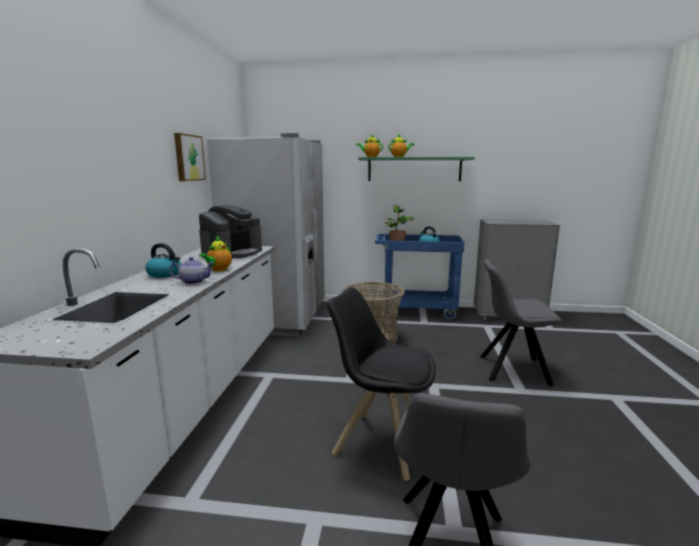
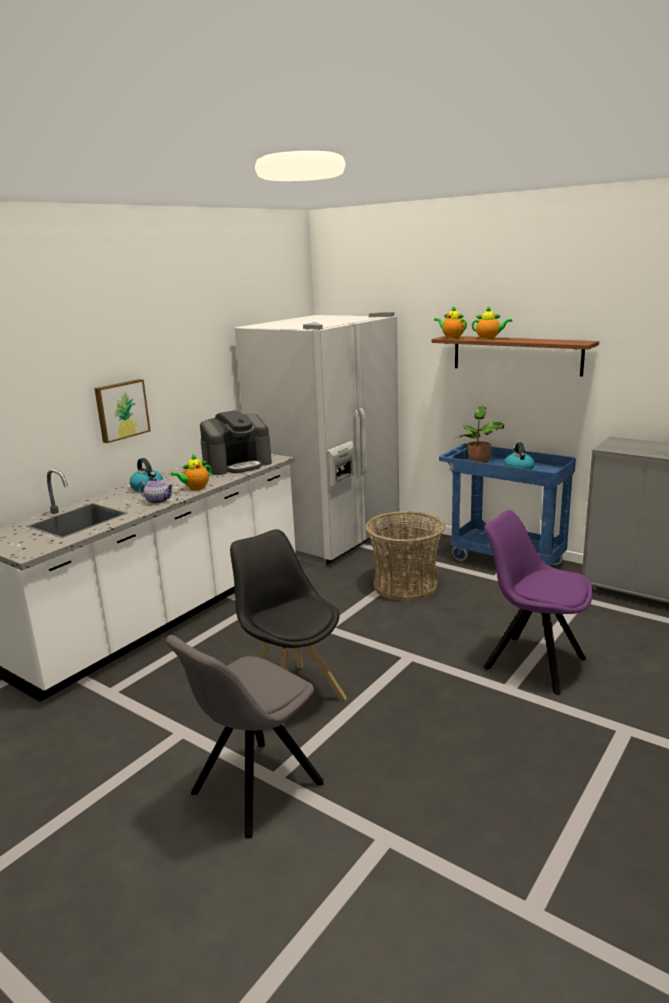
camera: 30 degrees right, 5 degrees up
(188, 157) = (207, 354): picture -> picture (121, 410)
(414, 169) = (516, 355): green shelf -> brown shelf
(513, 370) = (533, 663): grey chair -> purple chair

